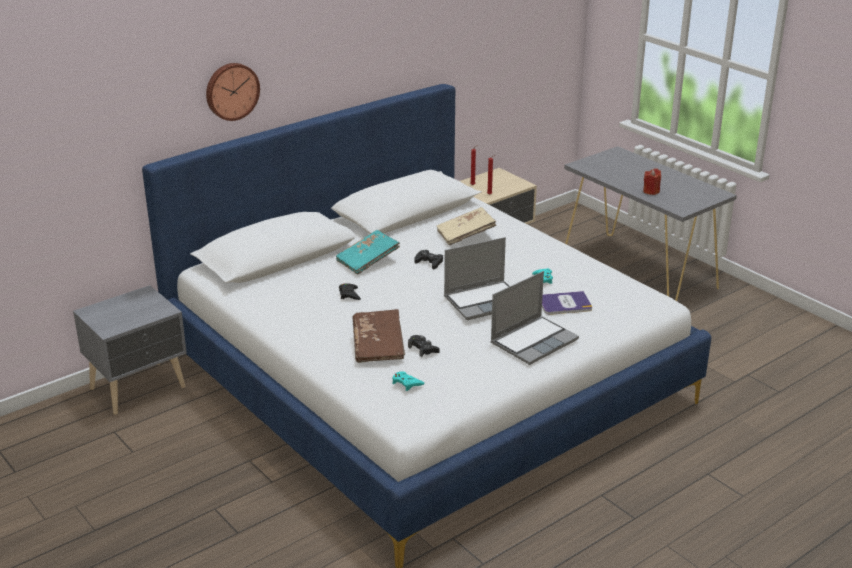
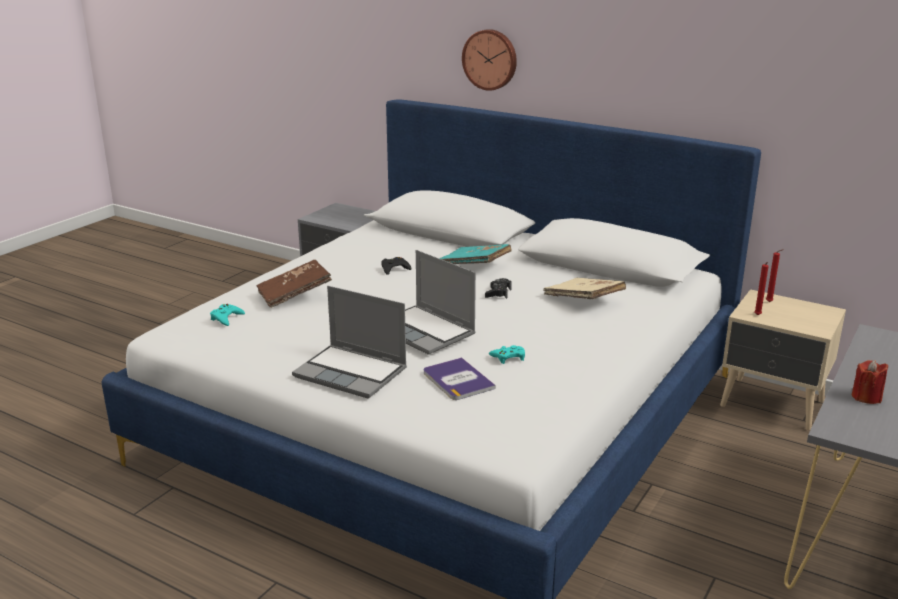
camera: 70 degrees right, 5 degrees down
(423, 349) = (296, 315): black game controller -> none

